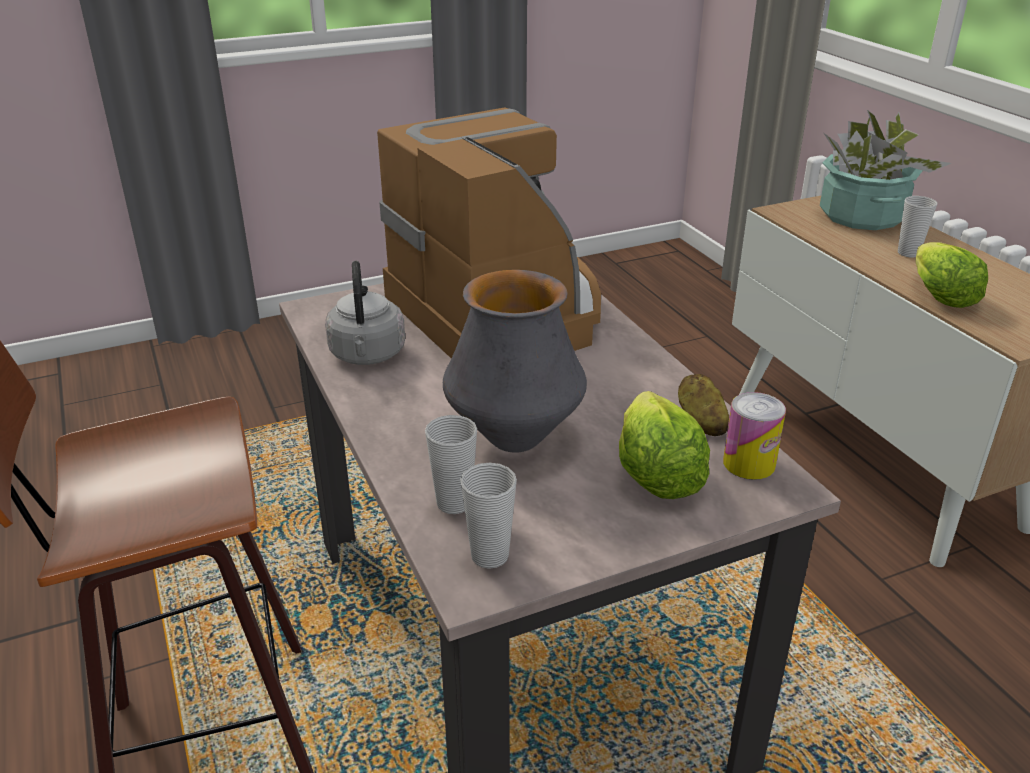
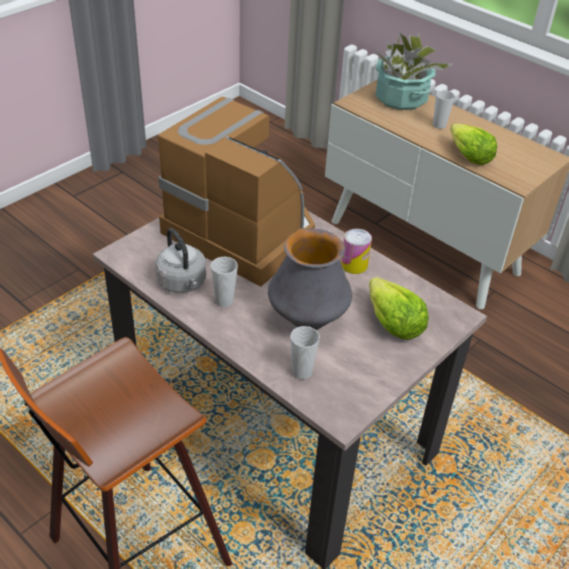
camera: 25 degrees left, 10 degrees up
(489, 556) = (340, 398): cup -> cup (224, 301)
(701, 422) = (398, 284): potato -> none
(749, 463) = (434, 305): can -> can (354, 265)

